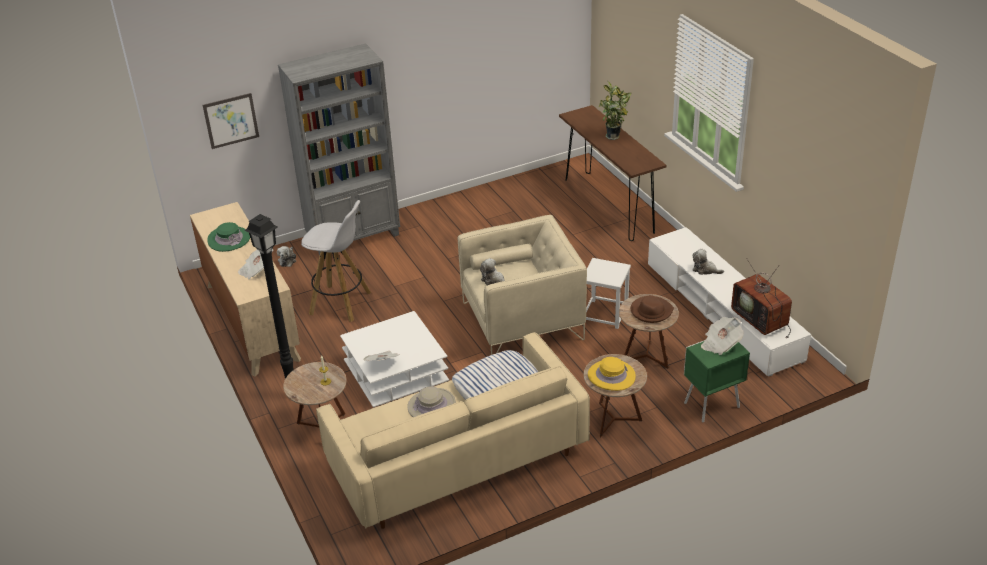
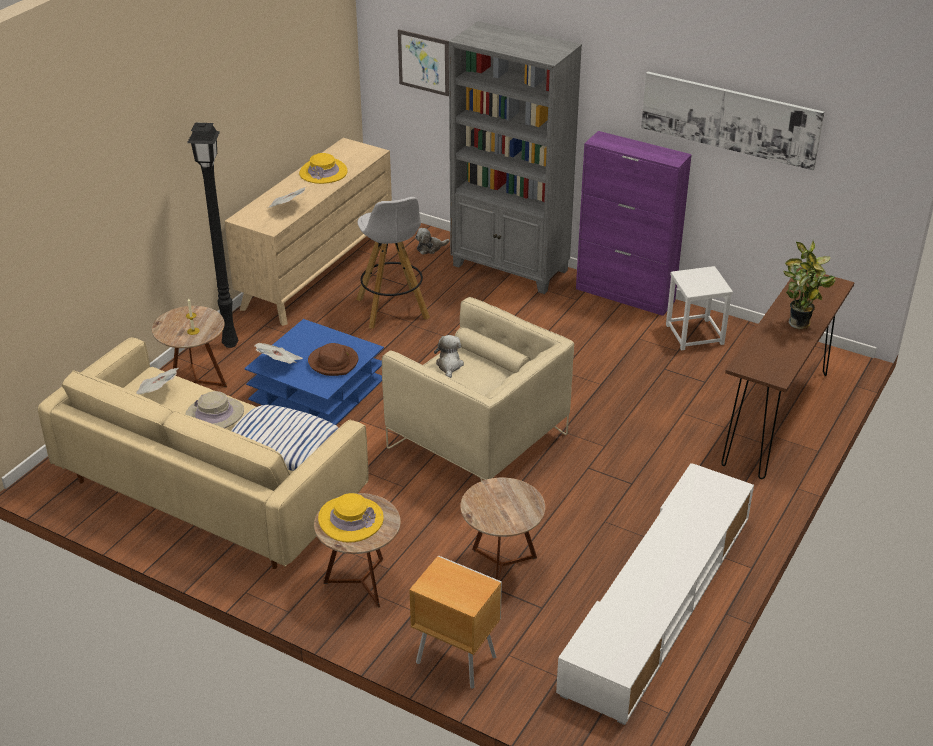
camera: 55 degrees right, 0 degrees up
(229, 239) = (323, 172): green hat -> yellow hat
(395, 370) = (317, 390): white coffee table -> blue coffee table
(437, 205) = (625, 295): none -> purple cabinet
(476, 46) = (730, 119): none -> picture
(604, 314) = (551, 500): white stool -> white stool (694, 334)
(651, 311) = (504, 507): brown hat -> brown hat (334, 362)
(705, 270) = (675, 535): plush toy -> none
(710, 405) = (455, 659): green nightstand -> brown nightstand
(720, 344) = (469, 584): newspaper -> newspaper (157, 391)
(761, 320) = (615, 627): television -> none

